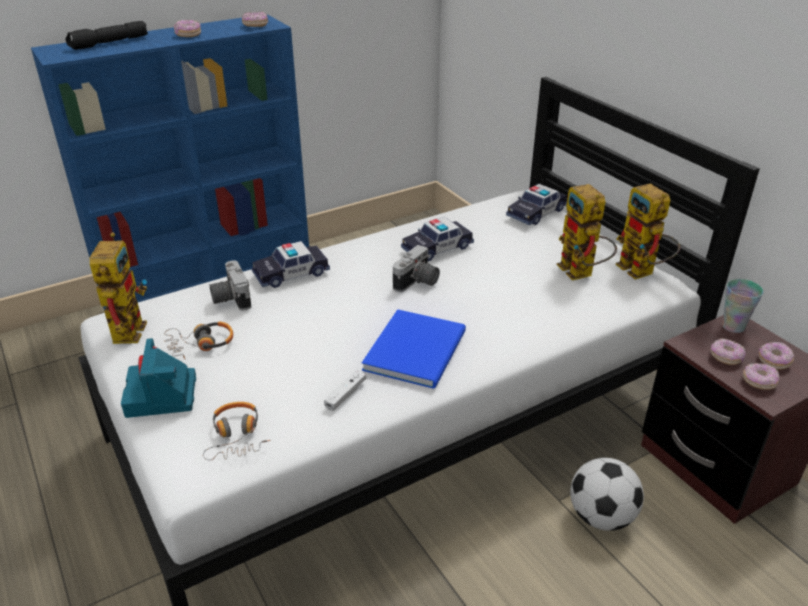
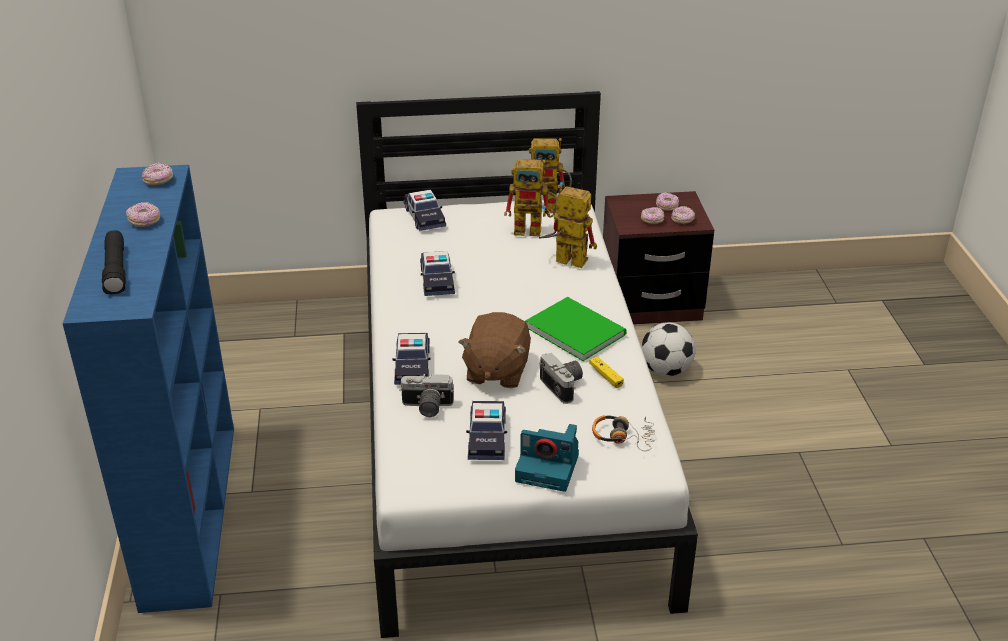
camera: 65 degrees left, 0 degrees up
(128, 327) = (425, 477): toy robot -> toy robot (563, 260)
(200, 345) = (487, 437): headphones -> toy car
(312, 321) = (496, 371): none -> brown plush toy
(345, 395) = (606, 376): white game controller -> yellow game controller
(417, 283) = (484, 304): camera -> camera (564, 386)
(418, 349) = (575, 329): blue book -> green book
(733, 326) = (622, 204): cup -> none

